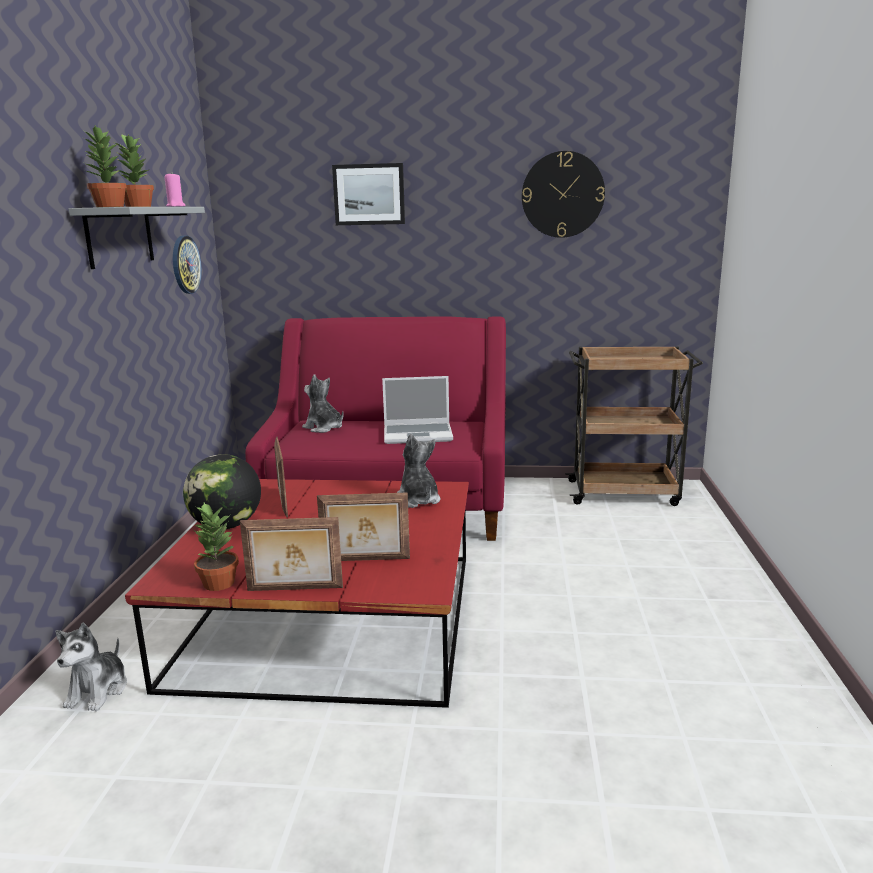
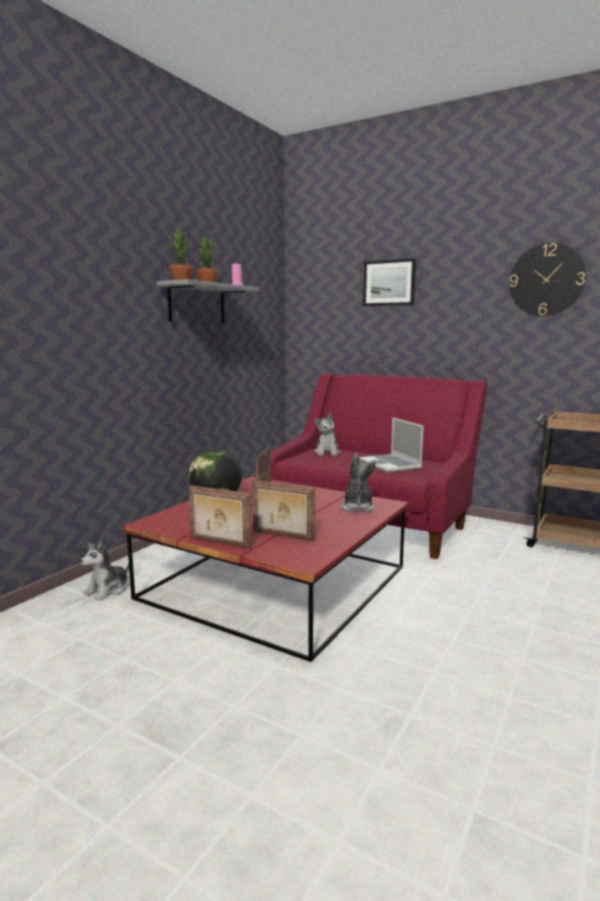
camera: 25 degrees right, 5 degrees down
(185, 264) = (253, 329): wall clock -> none
(218, 583) = (178, 530): potted plant -> none
(323, 428) = (327, 452): plush toy -> plush toy turned 150 degrees counterclockwise
(418, 434) = (391, 465): laptop -> laptop turned 45 degrees clockwise

